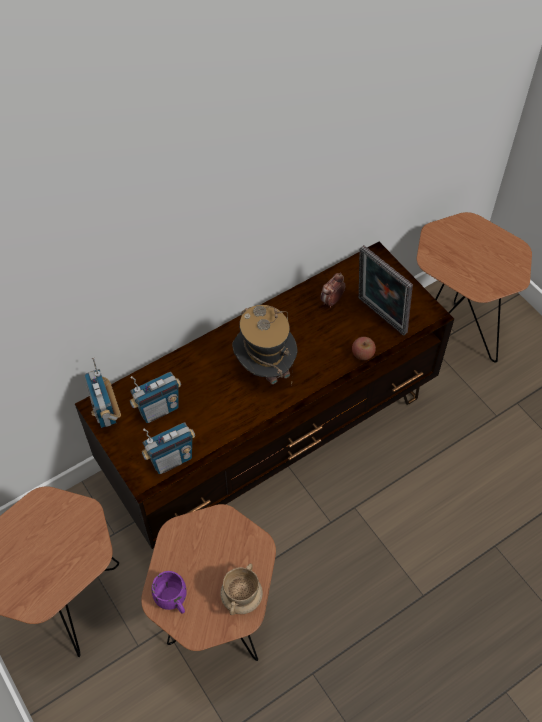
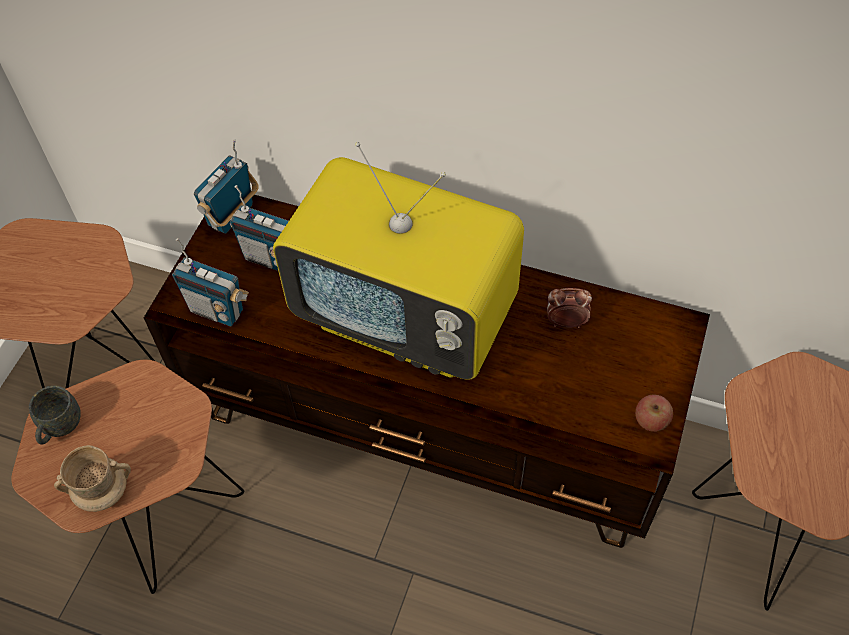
camera: 55 degrees right, 0 degrees up
(173, 600) = (59, 428): purple mug -> grey mug
(265, 368) = (408, 317): hat -> television
(362, 354) = (518, 403): apple -> apple (651, 420)
(379, 317) = (591, 387): picture frame -> none

